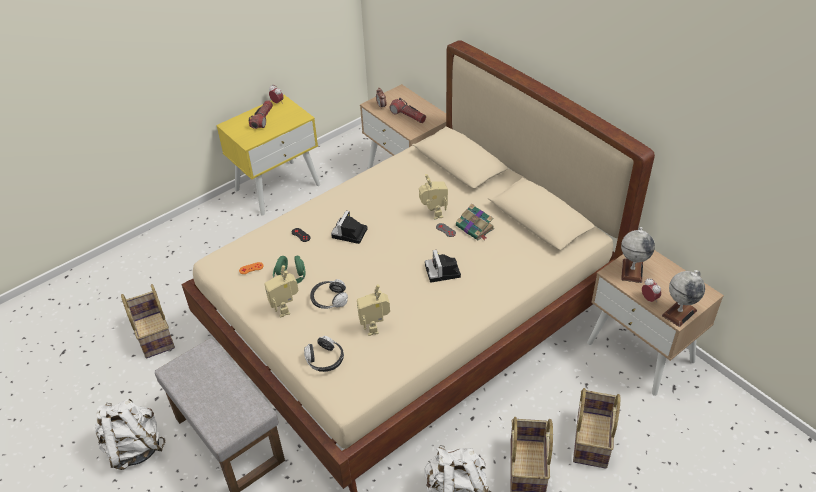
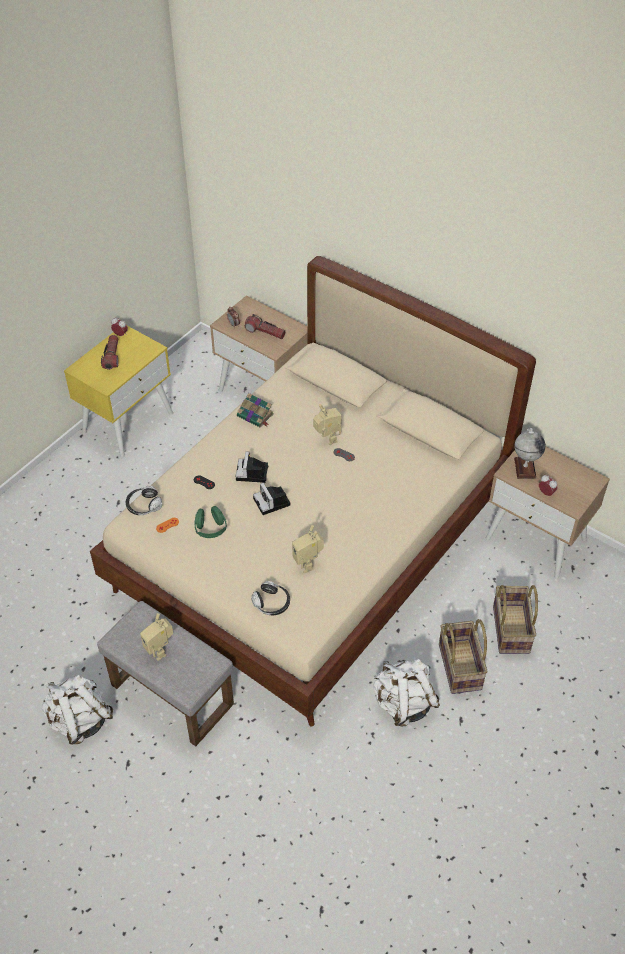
camera: 15 degrees left, 5 degrees up
(153, 335) = (54, 605): basket -> none
(285, 308) = (216, 560): toy robot -> toy robot (160, 650)
(329, 299) = (255, 544): headphones -> headphones (144, 506)
(443, 272) = (355, 498): camera -> camera (272, 502)
(475, 228) = (371, 448): book -> book (256, 415)
(679, 313) = (575, 502): globe -> none

